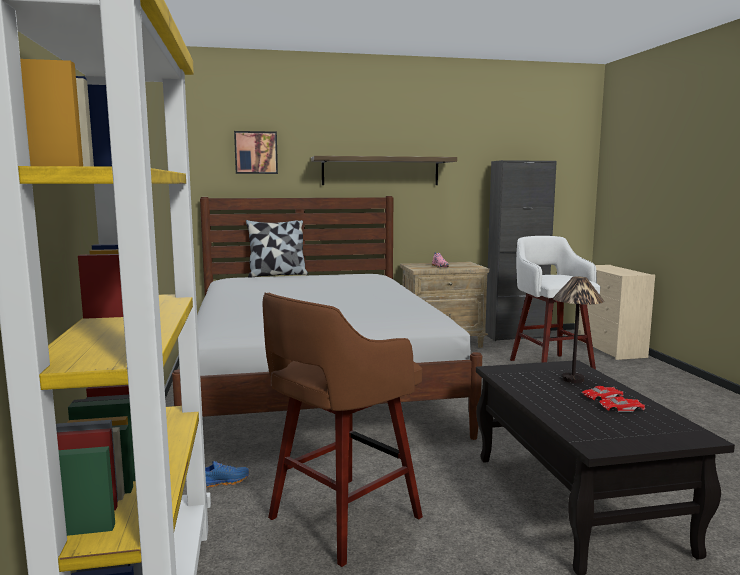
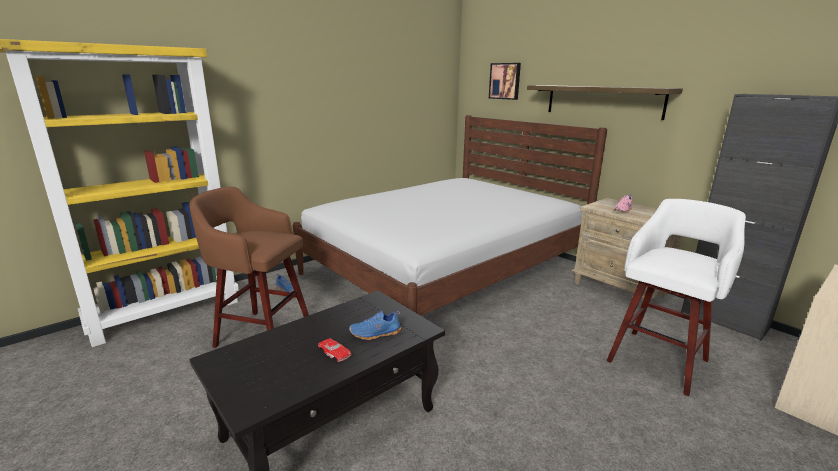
camera: 60 degrees right, 10 degrees up
(277, 275) = (496, 183): pillow -> none
(573, 379) = (375, 334): table lamp -> blue shoe
(621, 408) = (307, 364): red toy car -> none

